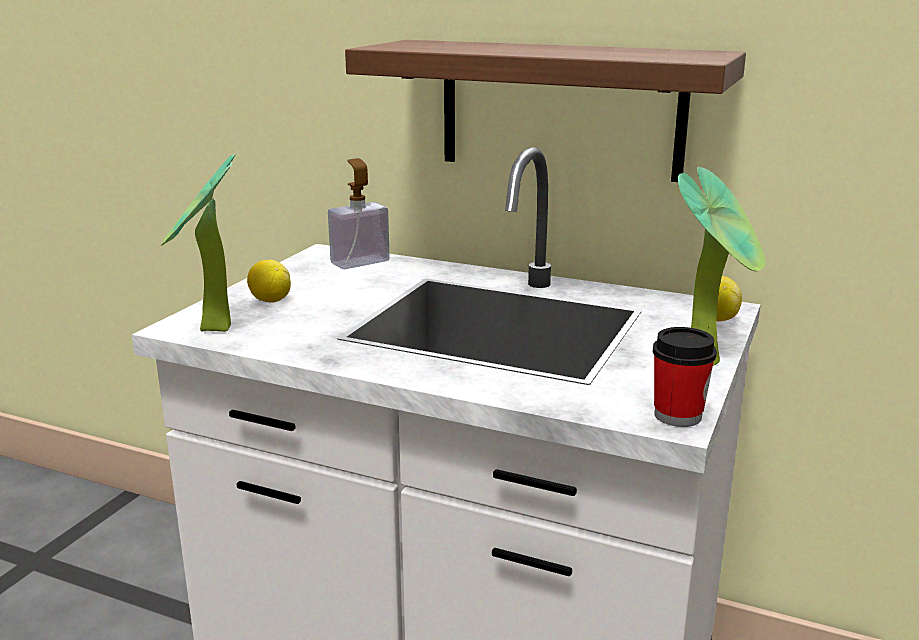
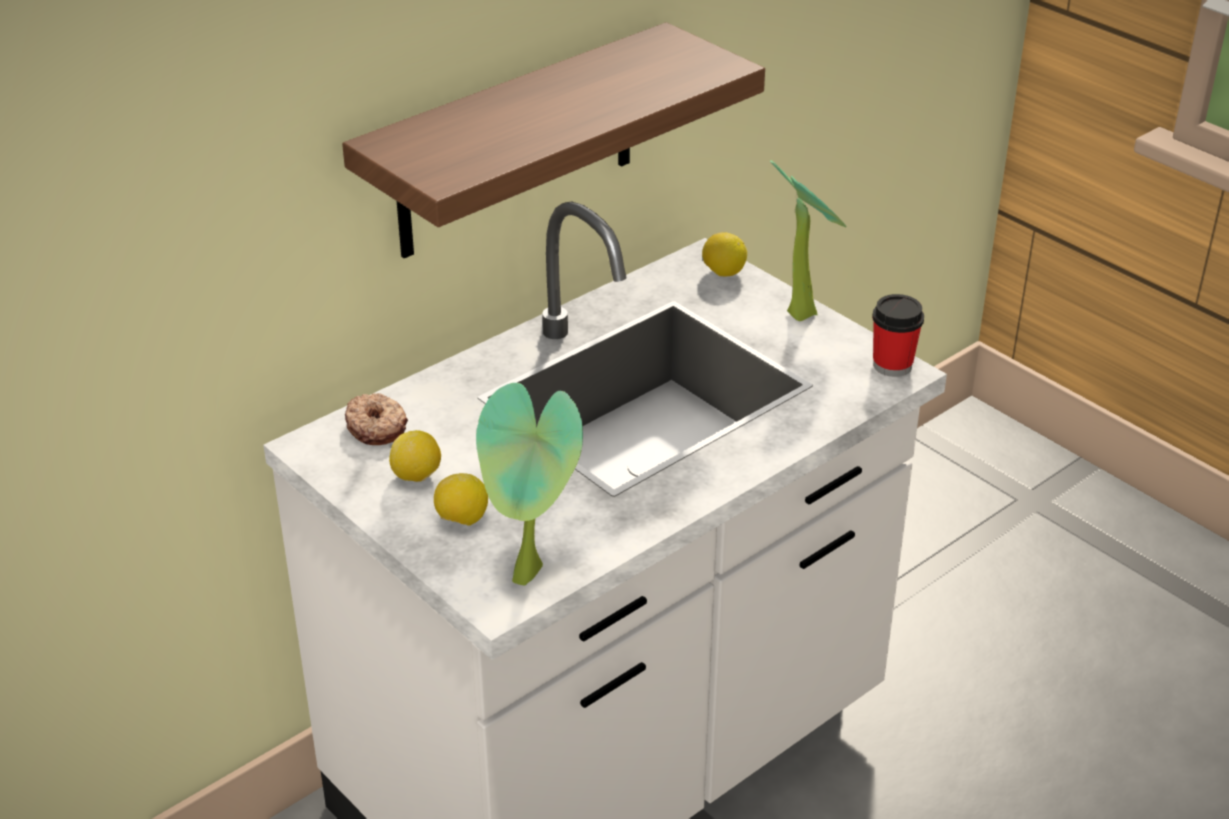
camera: 65 degrees left, 15 degrees up
(312, 281) = (417, 476): none -> lemon
(360, 262) = (377, 427): soap dispenser -> donut

